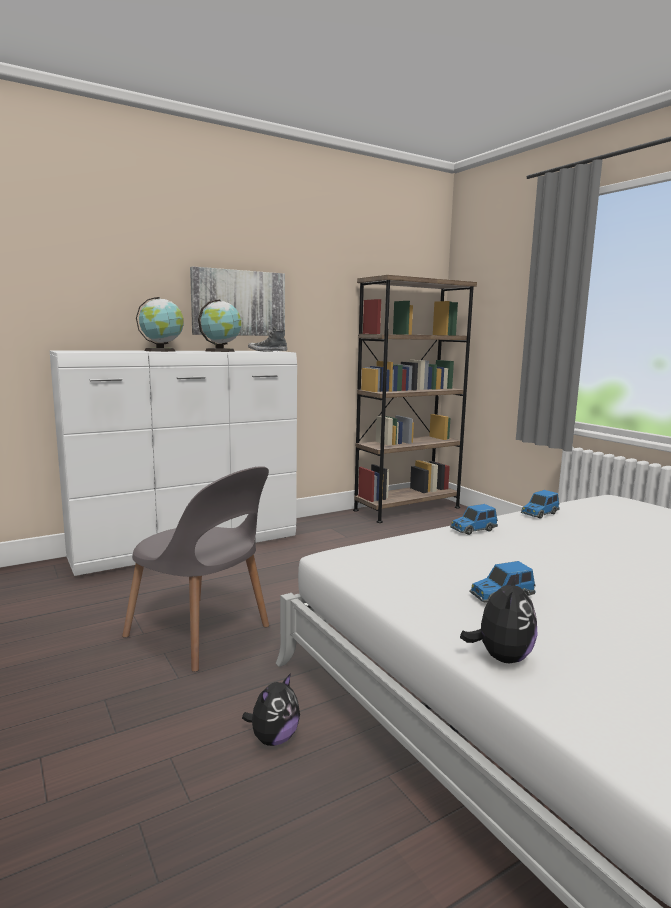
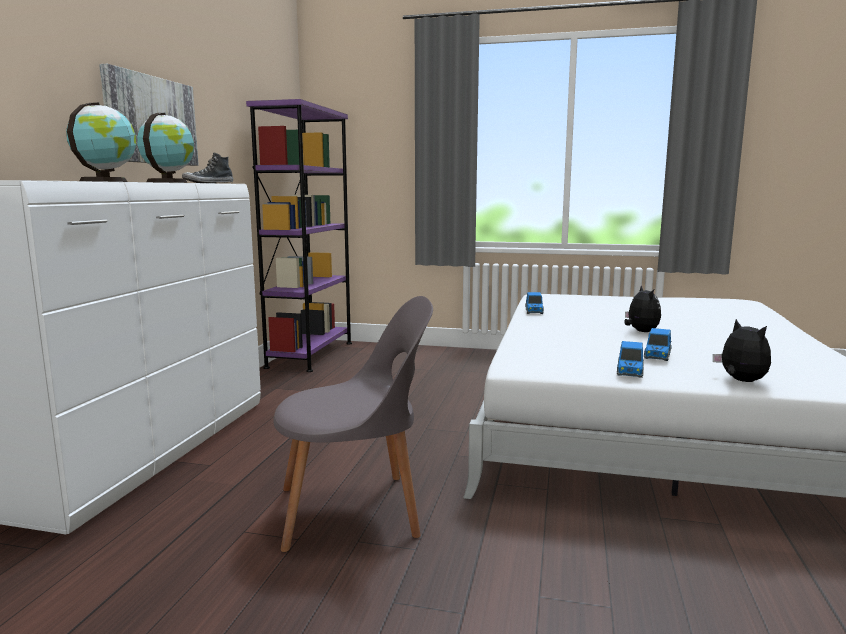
camera: 45 degrees left, 0 degrees up
(273, 738) = (569, 540): plush toy -> plush toy (640, 332)
(407, 509) = (310, 355): brown bookcase -> purple bookcase
(473, 530) = (533, 329): toy car -> toy car (630, 372)

